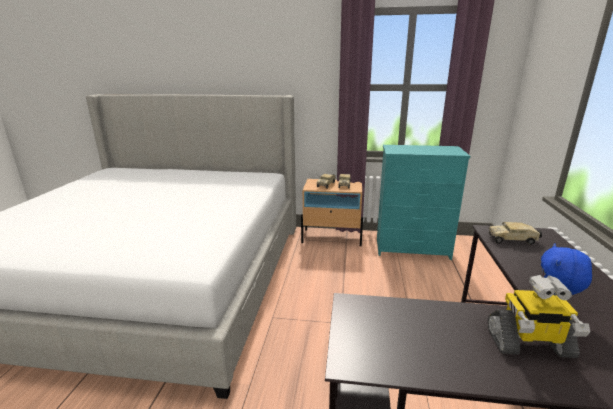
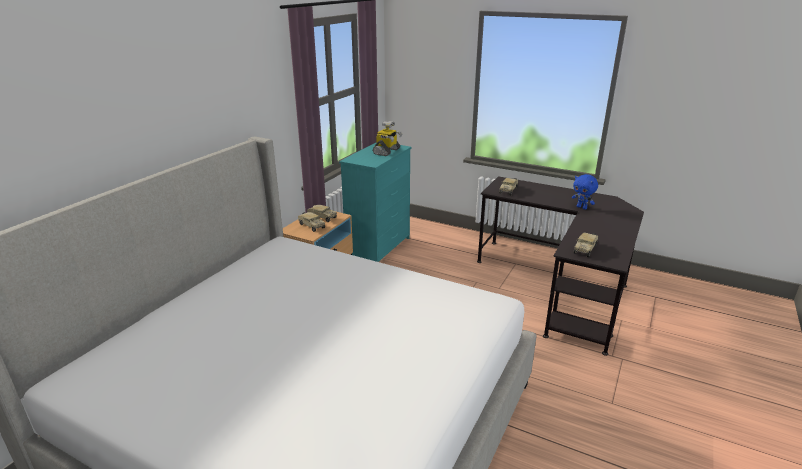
camera: 70 degrees left, 5 degrees up
(377, 322) = (585, 249): none -> toy truck
(528, 344) = (605, 221): toy robot -> toy robot (387, 151)

